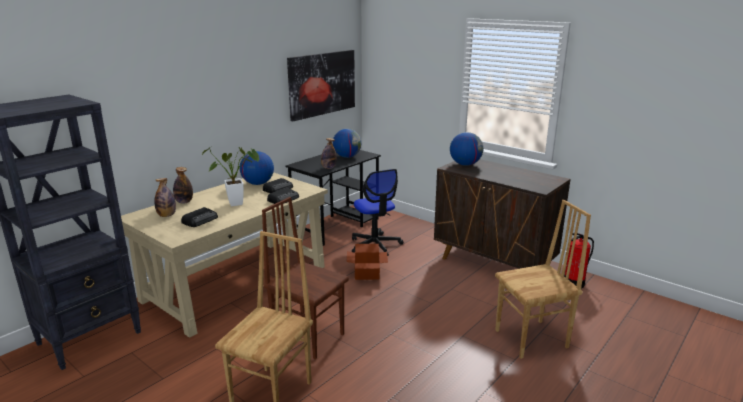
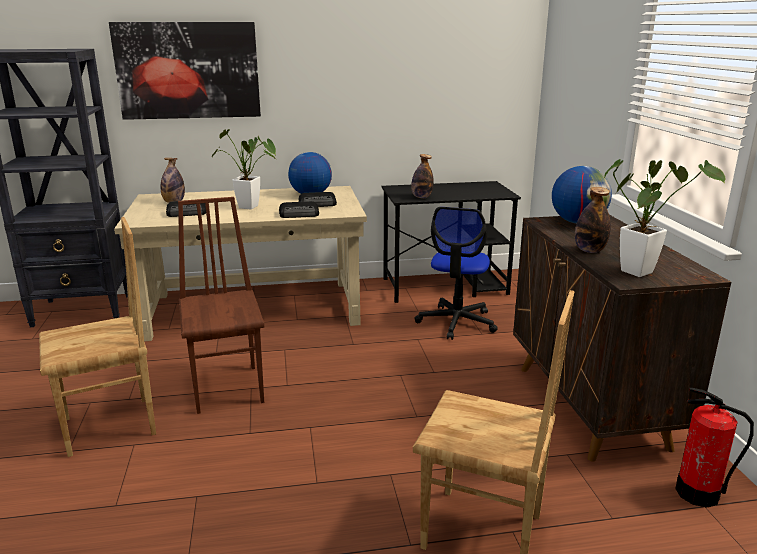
camera: 40 degrees right, 0 degrees up
(184, 202) = (212, 195): bottle -> bottle (589, 250)
(322, 84) = (459, 82): picture -> picture (188, 70)
(347, 157) = (471, 191): globe -> none
(366, 274) = (393, 350): cardboard box -> none
(536, 183) = (641, 270): none -> potted plant

